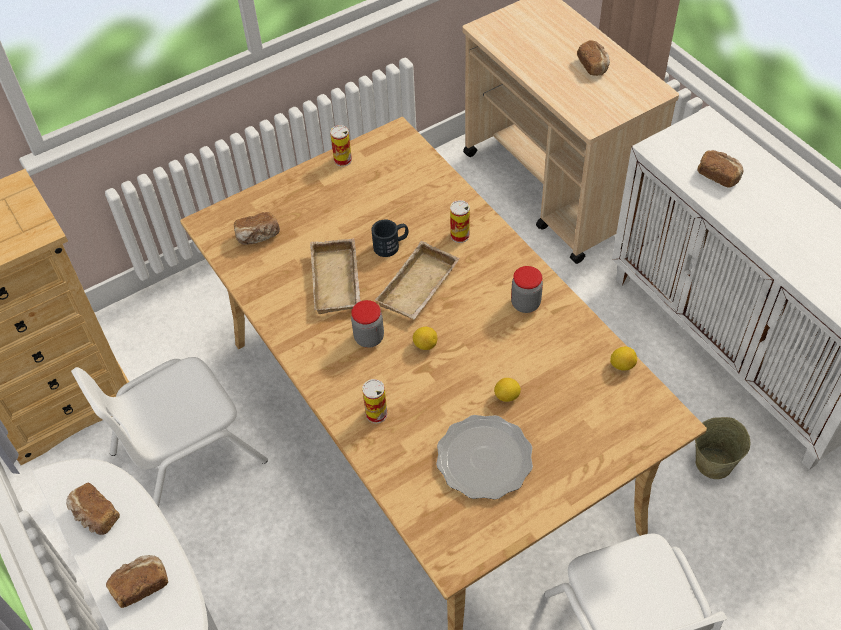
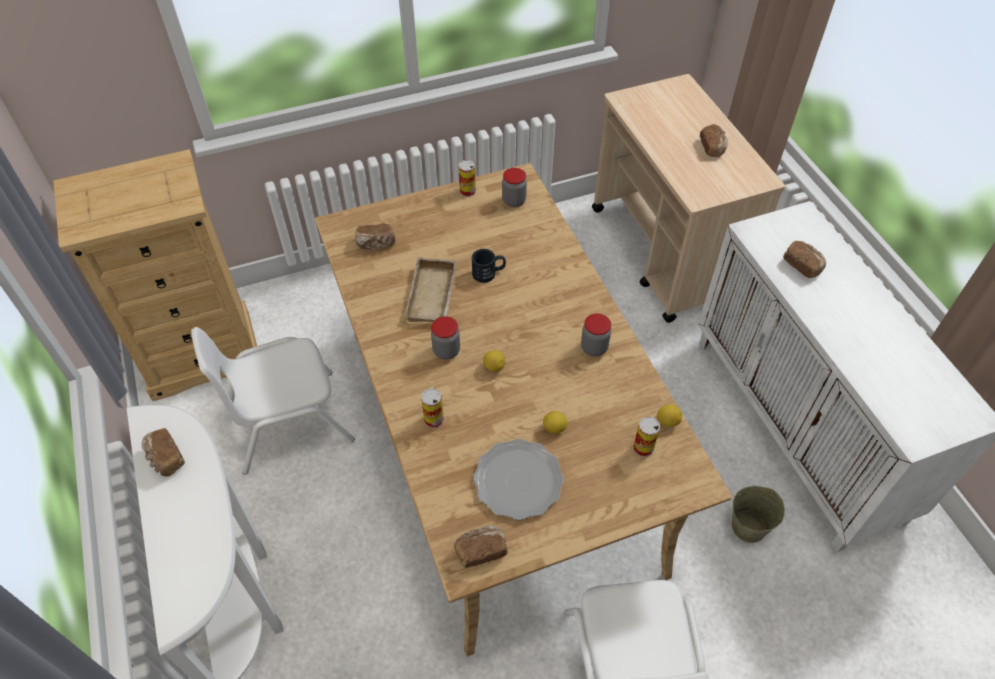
camera: 10 degrees right, 0 degrees up
(140, 585) = (184, 528): bread -> bread (481, 550)
(396, 161) = (514, 201): none -> jar
(419, 288) = (503, 315): beige tray -> none
(460, 235) = (551, 276): can -> can (643, 448)

